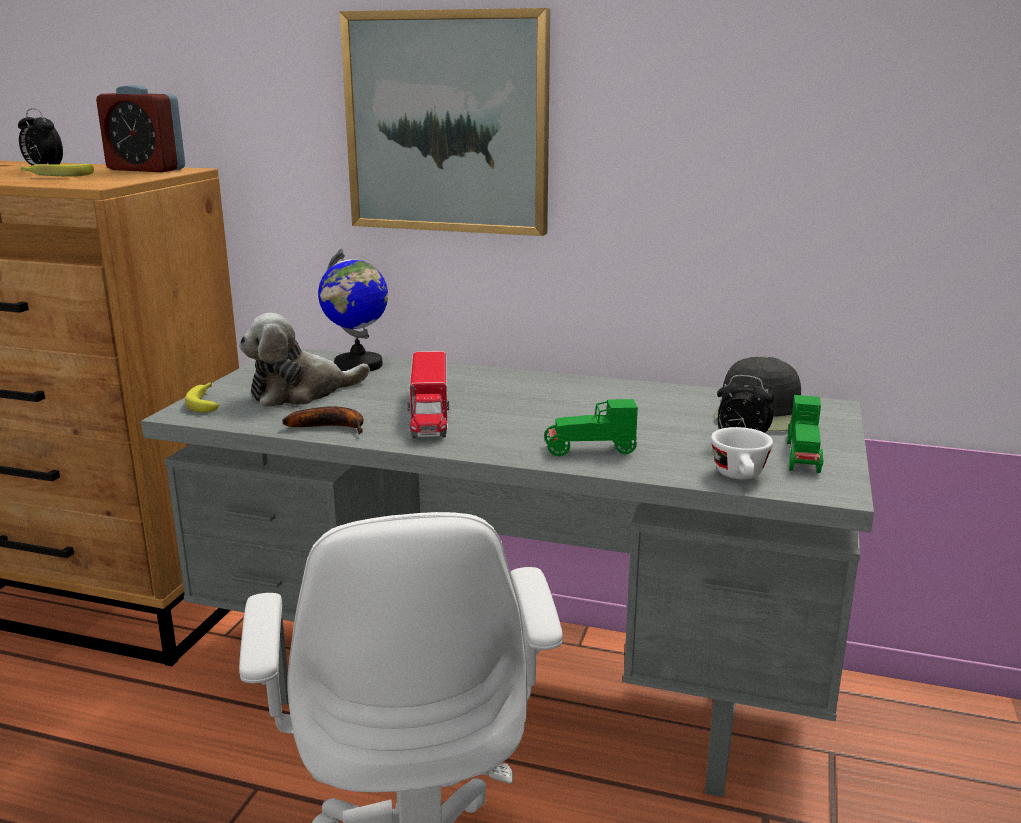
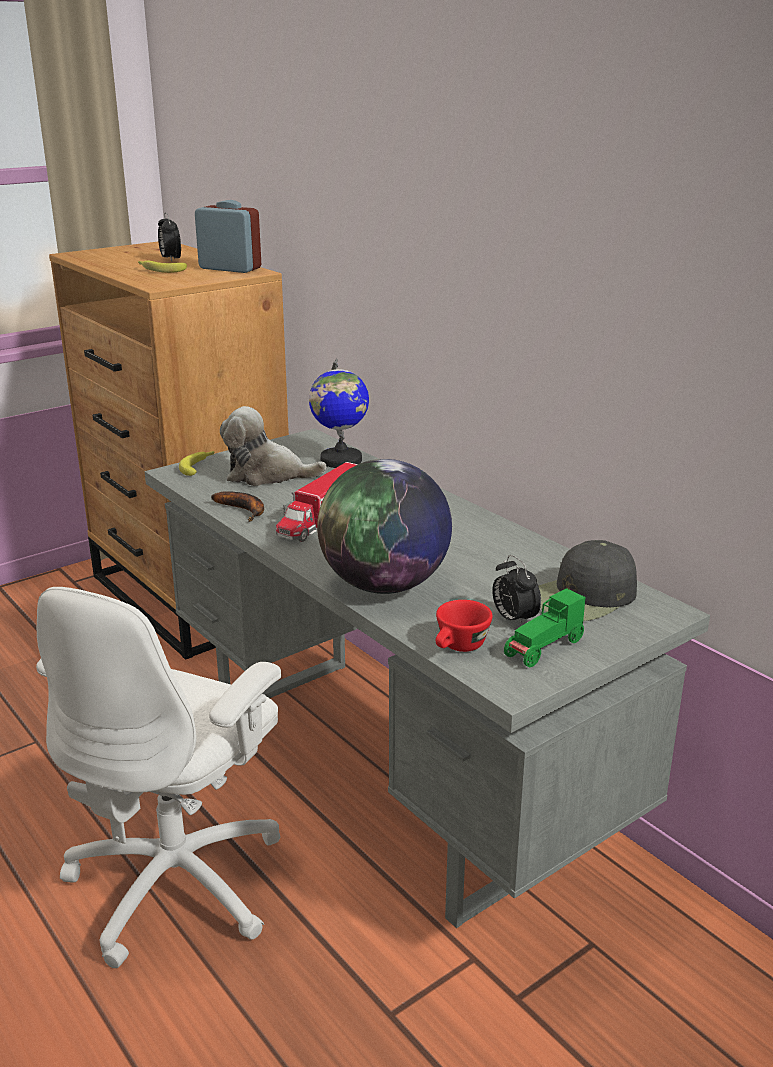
camera: 35 degrees right, 5 degrees up
(146, 169) = (230, 268): alarm clock -> alarm clock turned 150 degrees clockwise
(448, 123) = (424, 261): picture -> none
(589, 450) = (384, 585): green toy car -> globe
(741, 477) = (459, 647): white cup -> red cup

